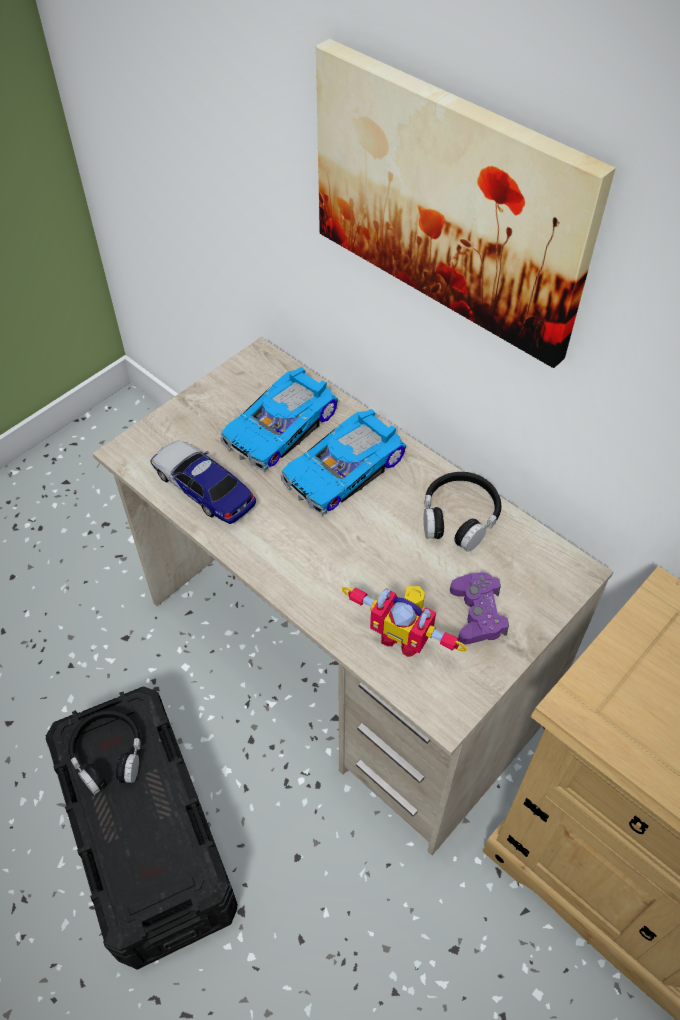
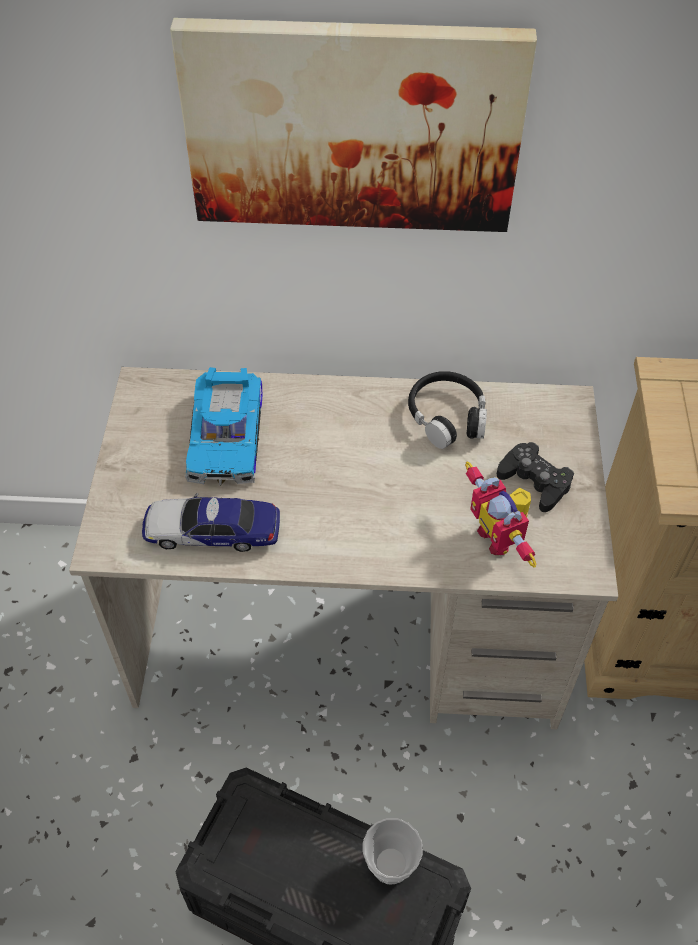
camera: 40 degrees left, 0 degrees up
(108, 755) = (262, 852): black headphones -> none
(181, 836) = (390, 864): none -> cup
(345, 471) = (321, 437): toy car -> none
(403, 636) = (500, 536): toy robot -> toy robot turned 75 degrees clockwise
(477, 613) = (534, 481): purple game controller -> black game controller

